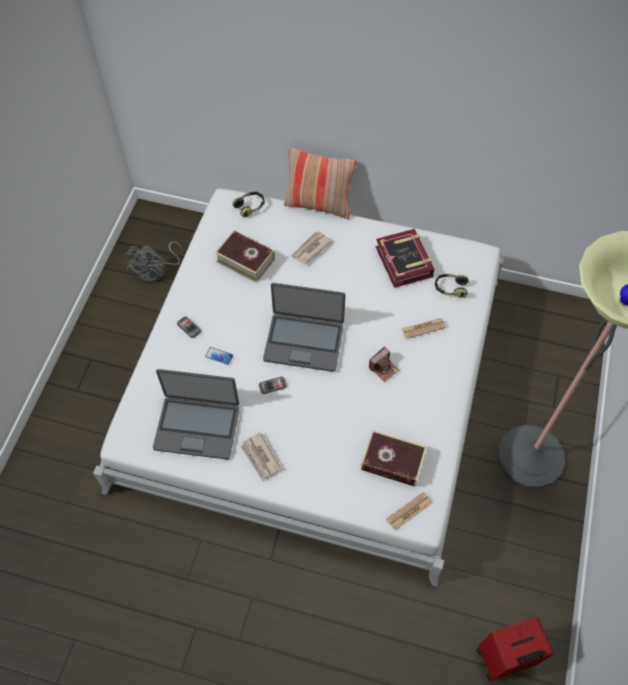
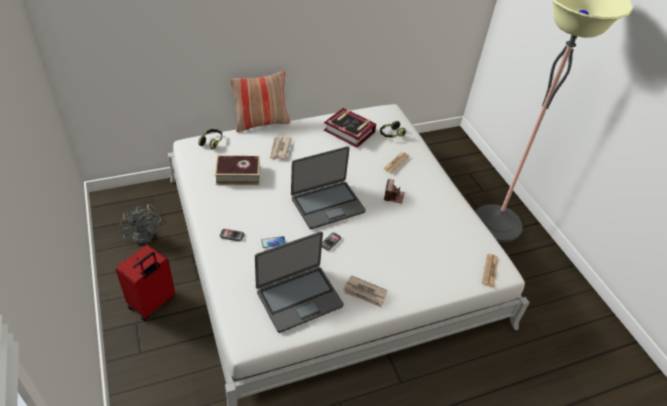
camera: 40 degrees left, 15 degrees down
(393, 461) = (452, 247): book -> none
(504, 659) = (594, 347): red suitcase -> red suitcase (152, 303)

